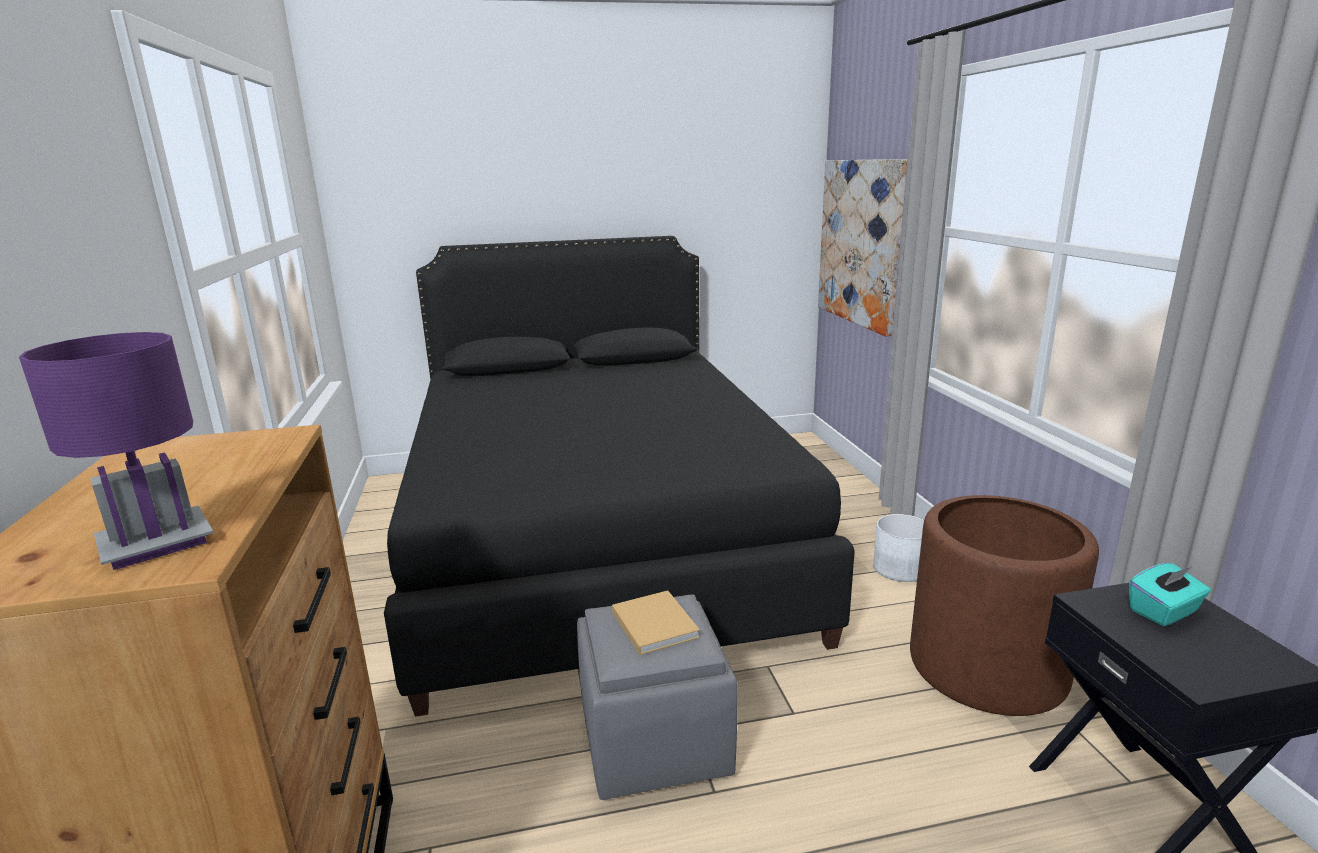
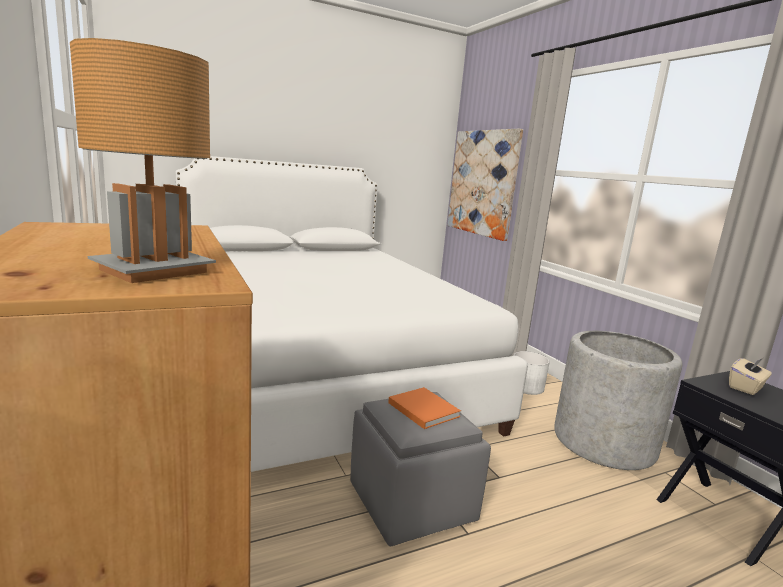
camera: 15 degrees left, 5 degrees down
(156, 543) = (153, 271): purple table lamp -> brown table lamp
(597, 539) = (316, 371): black bed -> white bed
(653, 623) = (422, 408): beige book -> orange book
(987, 666) = (604, 442): brown planter -> grey planter
(1164, 612) = (746, 388): turquoise tissue box -> beige tissue box

